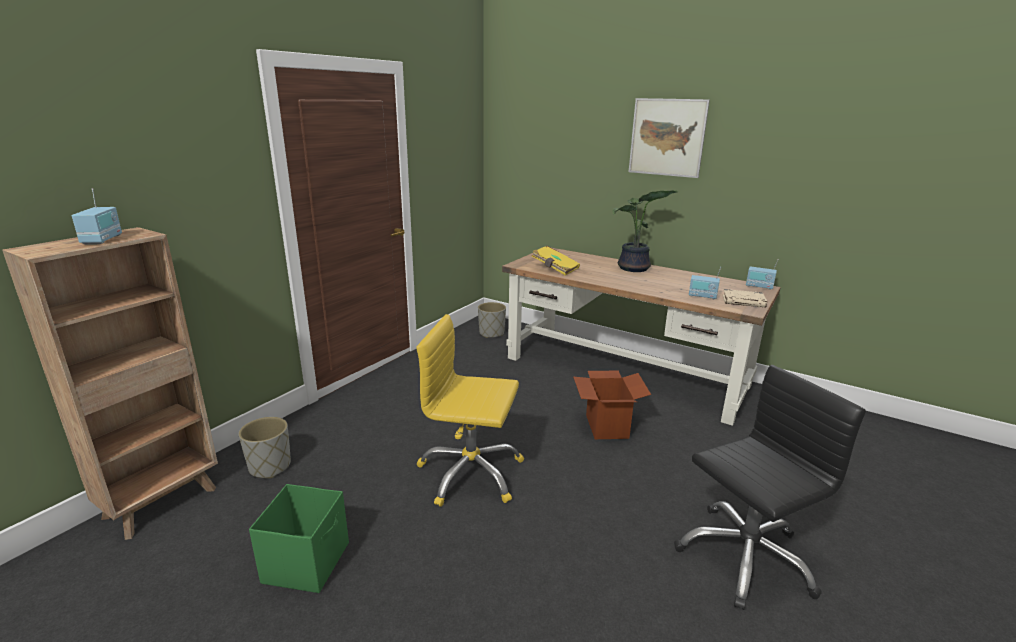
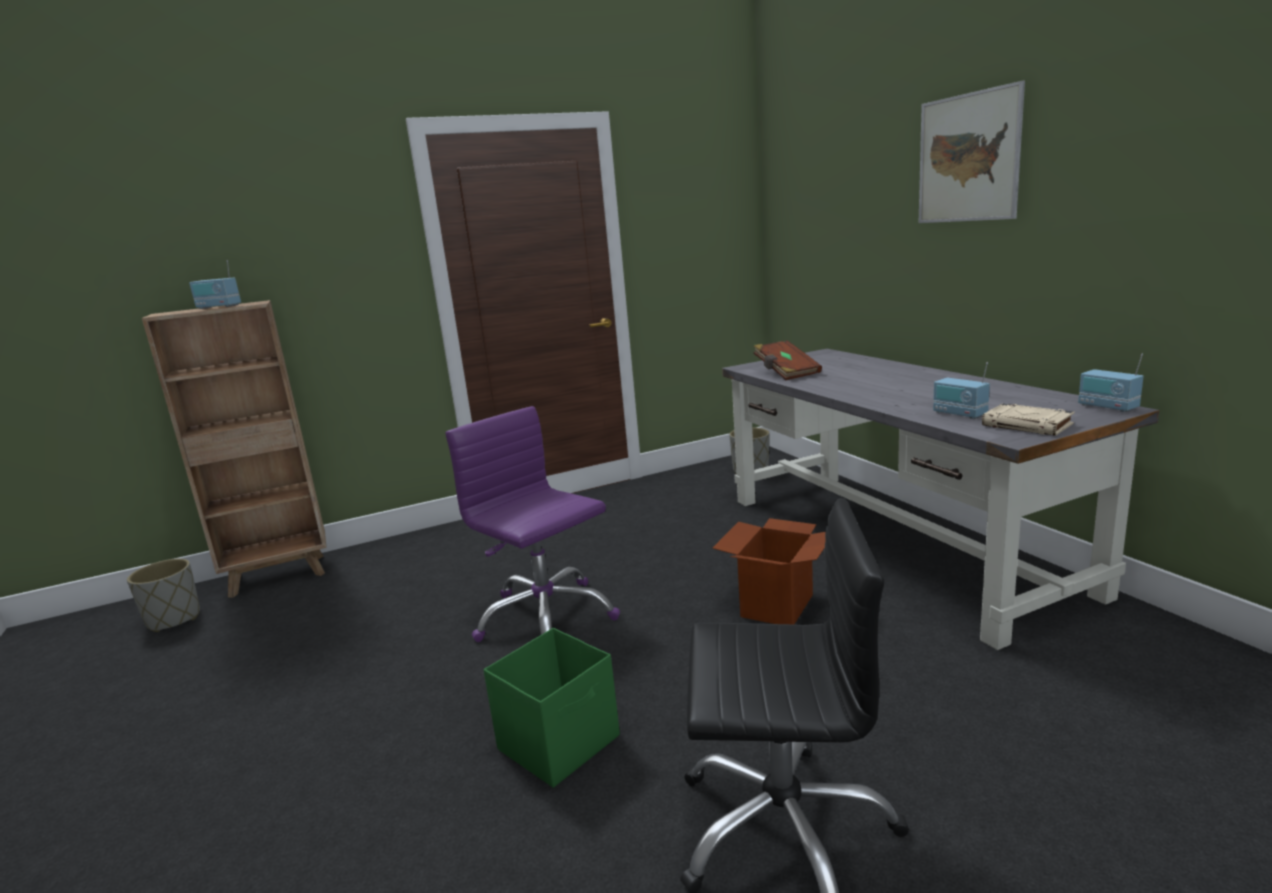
camera: 35 degrees right, 5 degrees down
(102, 240) = (218, 307): radio -> radio turned 75 degrees clockwise
(270, 467) = (380, 566): grey planter -> grey planter (173, 619)
(308, 562) = (315, 655): green storage box -> green storage box (561, 742)
(470, 473) = (545, 617): yellow office chair -> purple office chair
(555, 269) = (786, 373): yellow book -> brown book
(625, 371) = (894, 542): brown desk -> grey desk
(634, 269) = (910, 376): potted plant -> none

